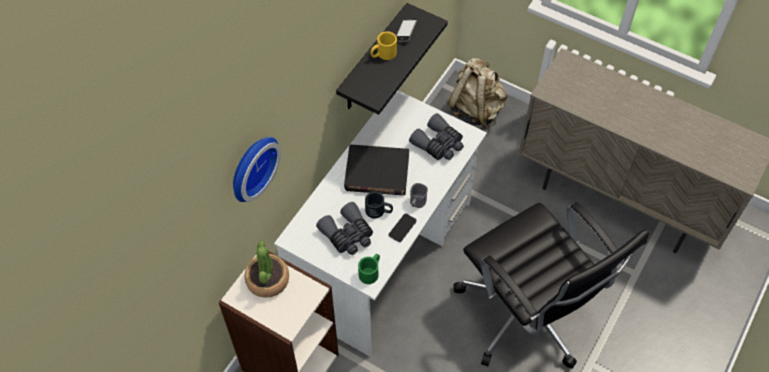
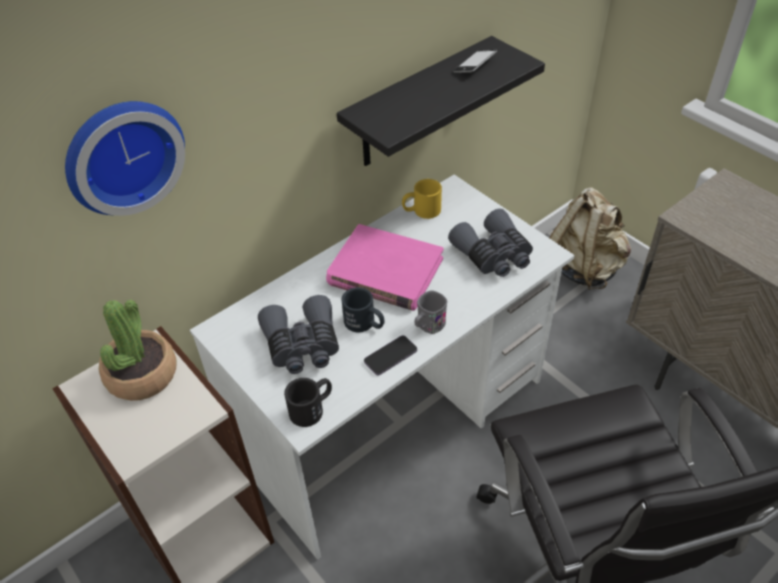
camera: 20 degrees right, 10 degrees down
(371, 271) = (312, 408): green mug -> black mug
(377, 173) = (385, 272): black book -> pink book
(383, 54) = (428, 84): yellow mug -> yellow mug (421, 211)

